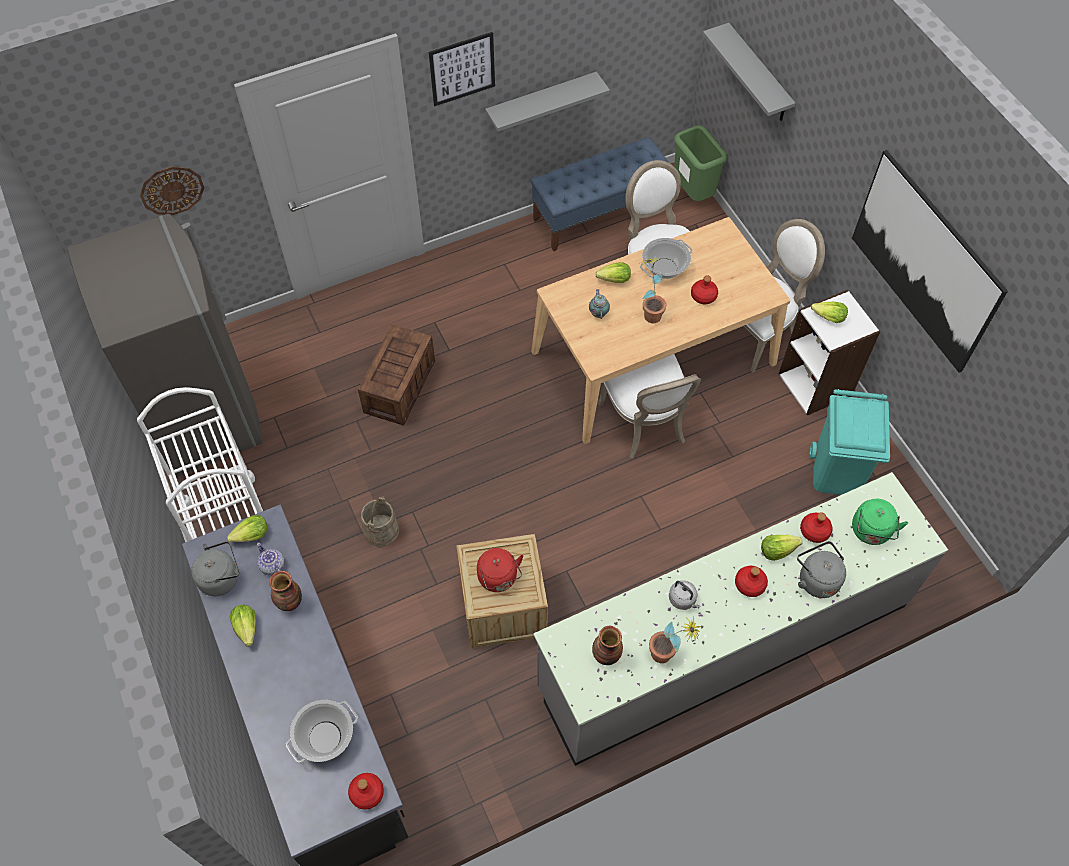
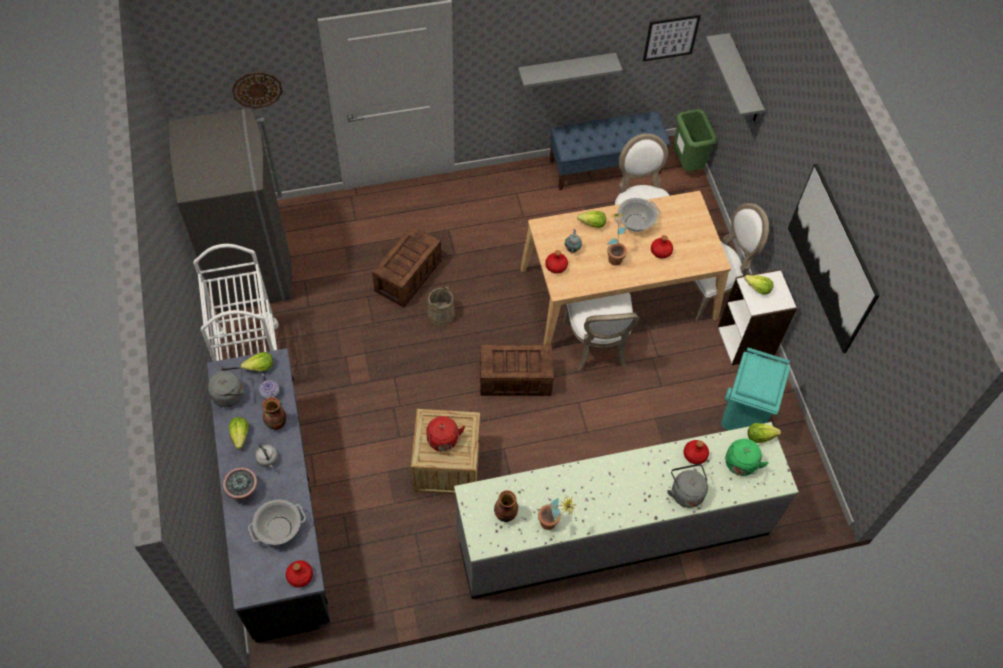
camera: 10 degrees right, 0 degrees up
(267, 698) = (243, 490): none -> potted plant
(381, 530) = (366, 386): beige bucket -> beige bucket (441, 313)
(462, 69) = (502, 34): picture -> picture (671, 37)
(557, 484) = (514, 379): none -> crate
(683, 600) = (576, 485): grey kettle -> grey kettle (268, 460)
(750, 584) = (632, 485): red bottle -> red bottle (556, 266)
(777, 550) = (660, 463): lettuce -> lettuce (760, 436)

